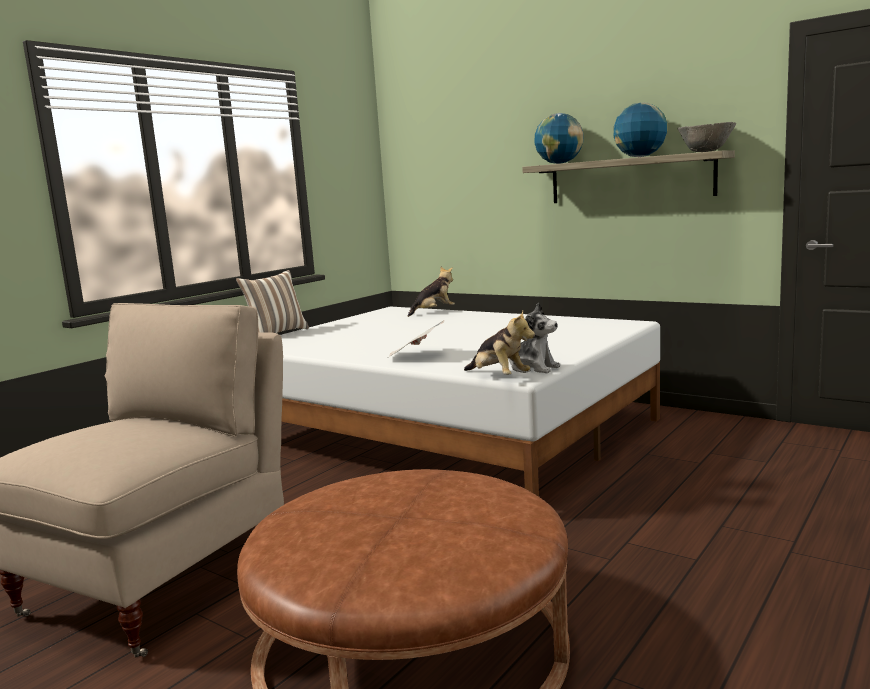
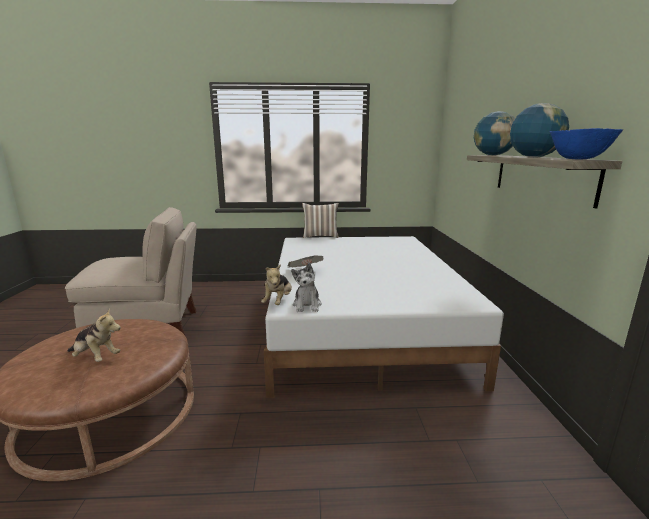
camera: 50 degrees right, 5 degrees up
(434, 312) = (414, 247): plush toy -> plush toy (95, 357)
(706, 151) = (579, 159): grey bowl -> blue bowl

